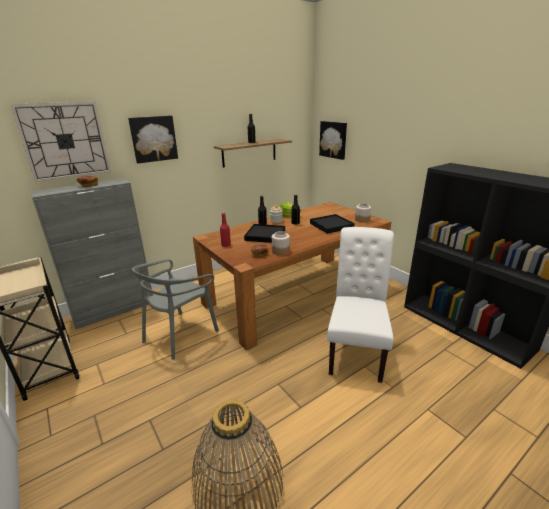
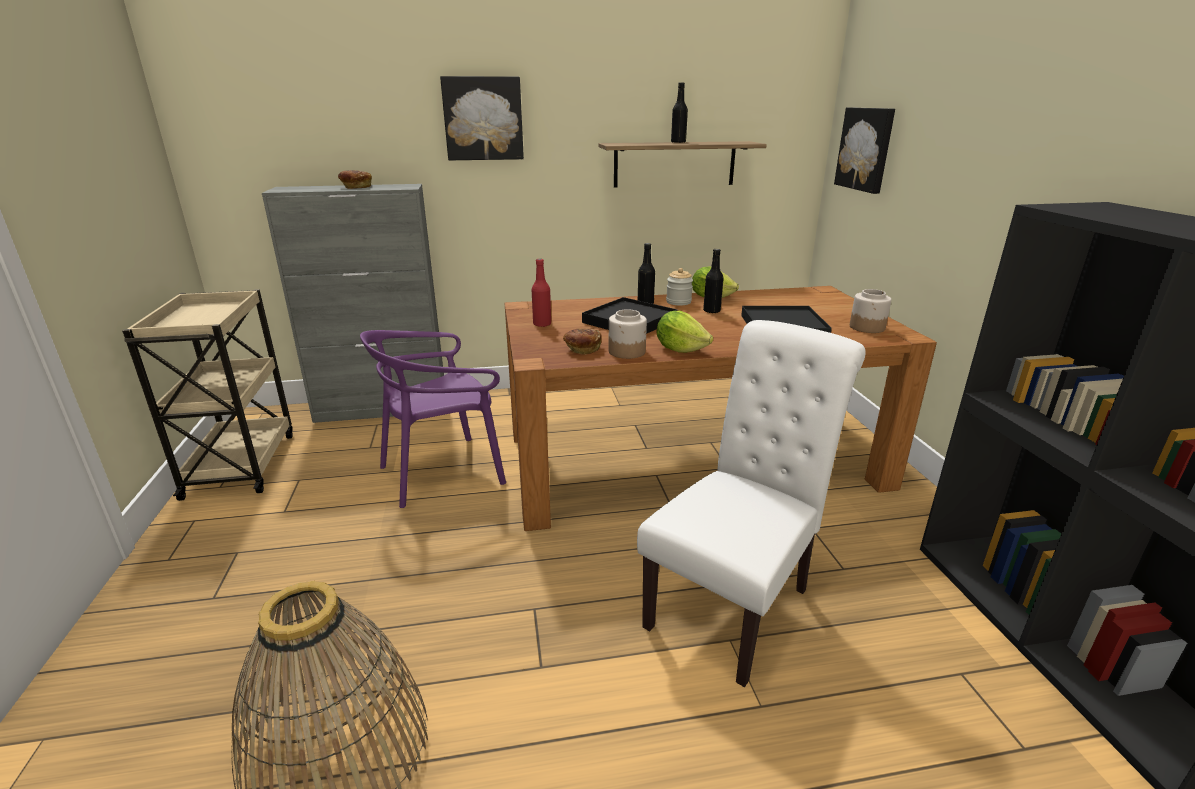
camera: 25 degrees right, 0 degrees up
(65, 141) = (334, 110): wall clock -> none
(180, 334) = (442, 472): grey chair -> purple chair
(302, 245) = (680, 349): none -> lettuce

